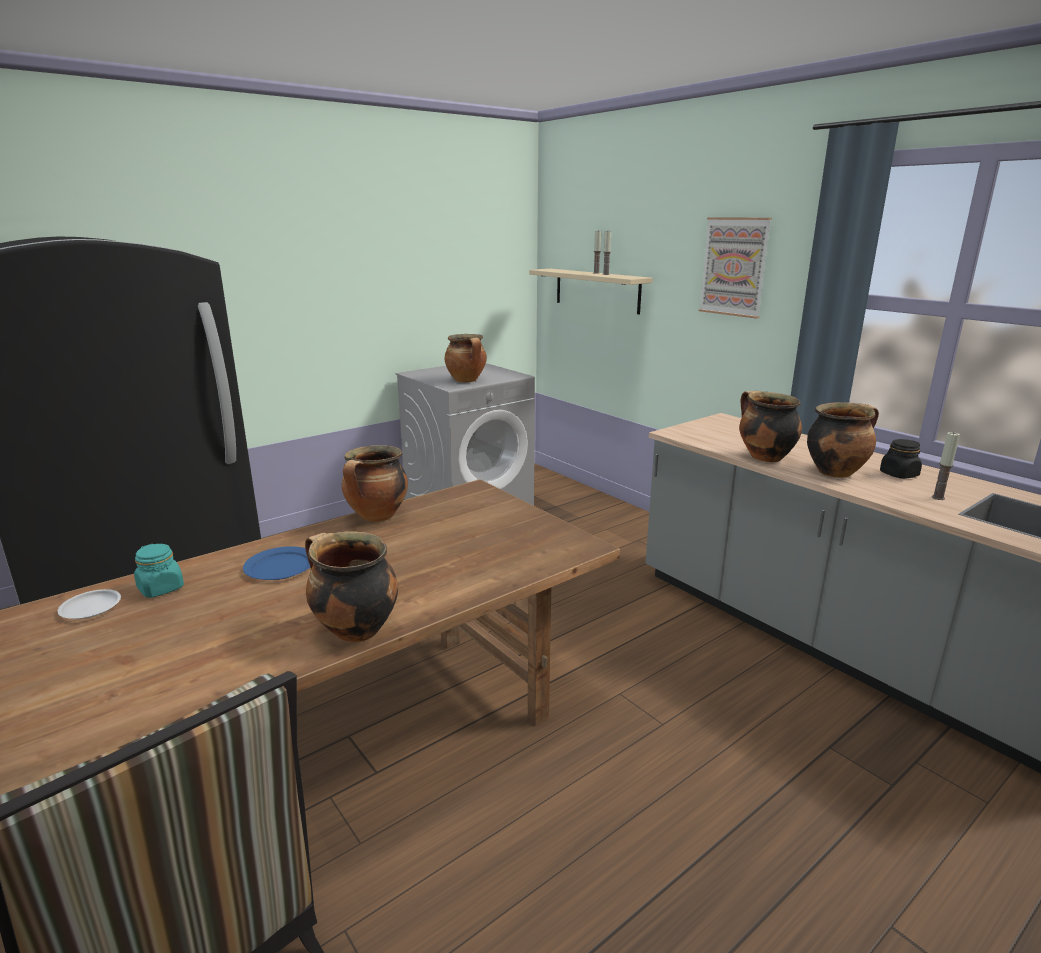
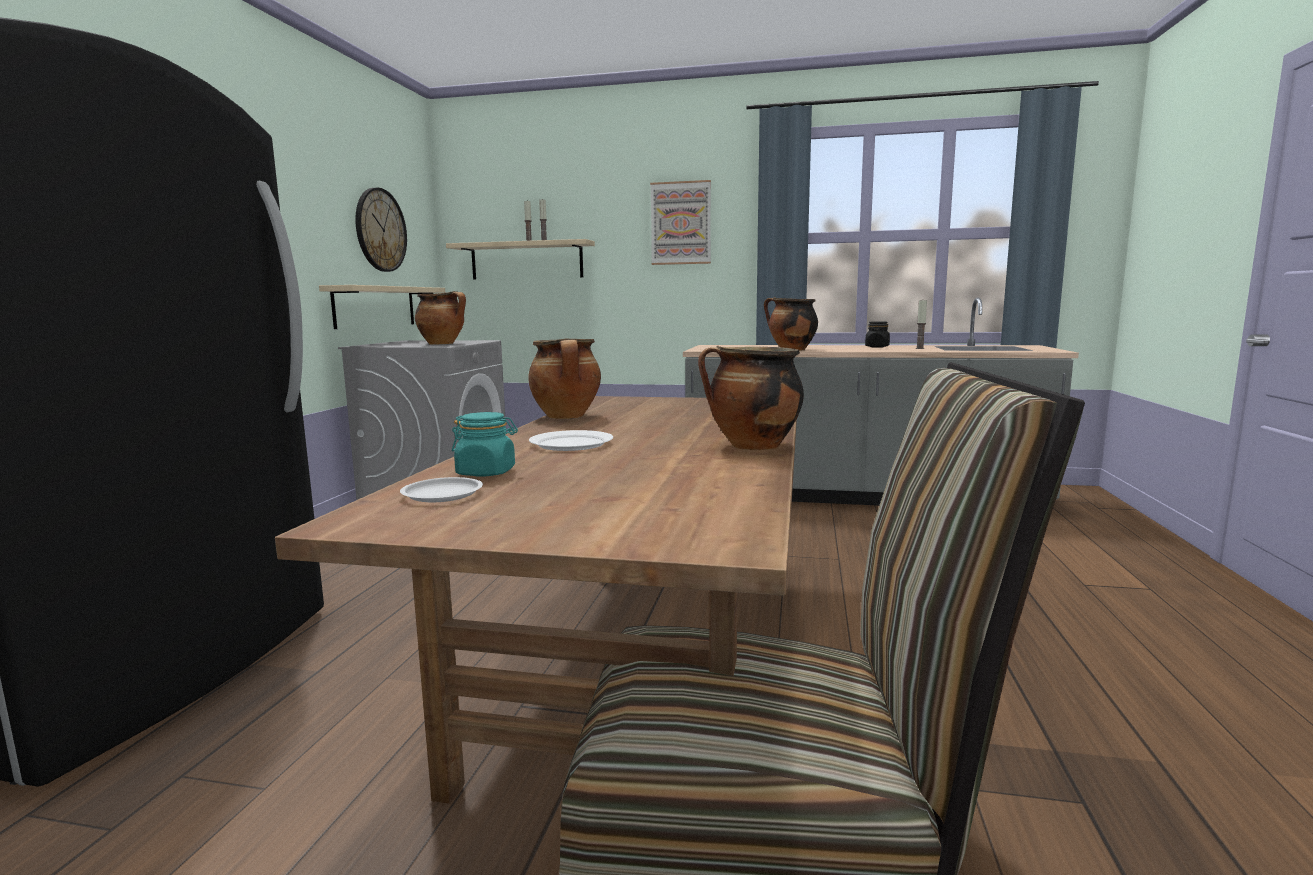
camera: 40 degrees left, 10 degrees down
(279, 567) = (571, 444): blue plate -> white plate
(445, 334) = (375, 306): none -> beige shelf
(458, 265) = (380, 230): none -> wall clock
(835, 472) = (846, 349): cooking pot -> none

